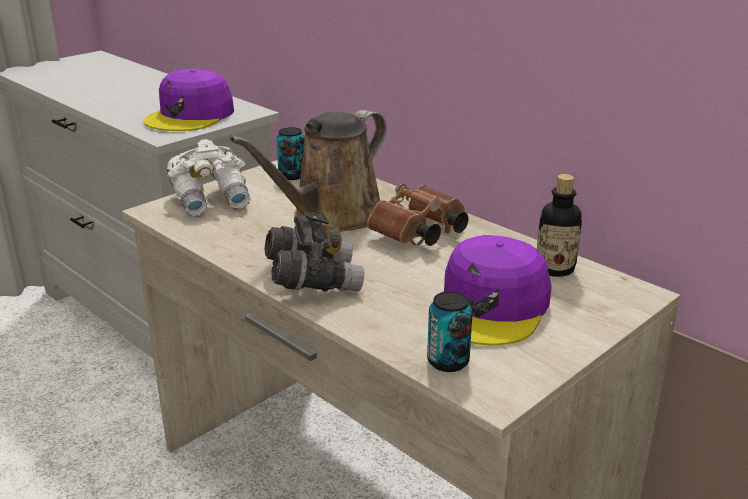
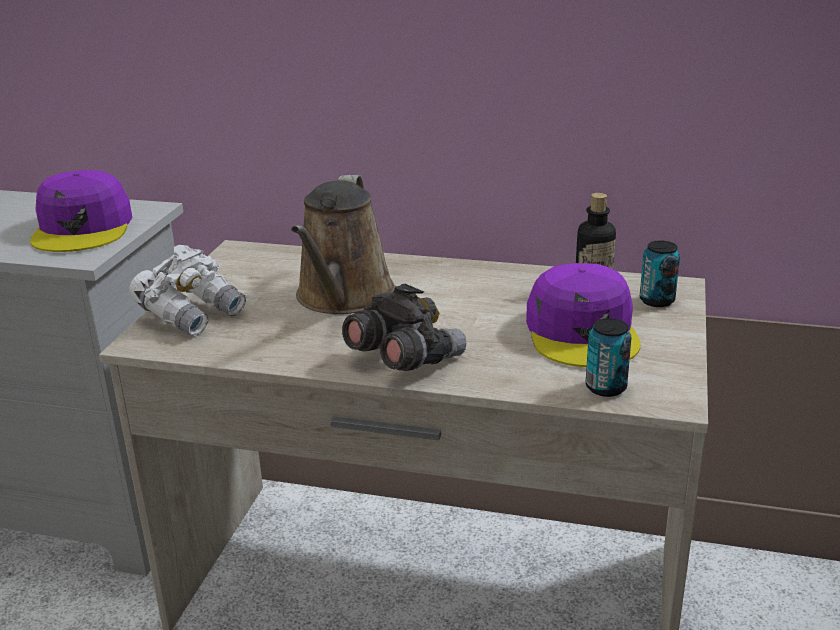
camera: 30 degrees left, 0 degrees up
(292, 175) = (247, 267): can -> can (657, 300)
(418, 234) = (444, 290): brown binoculars -> none

